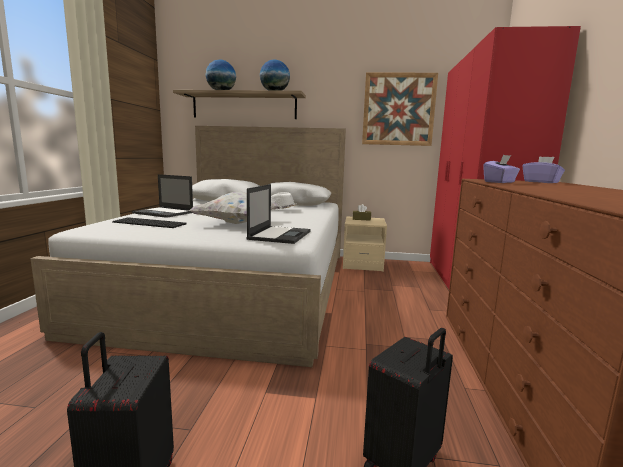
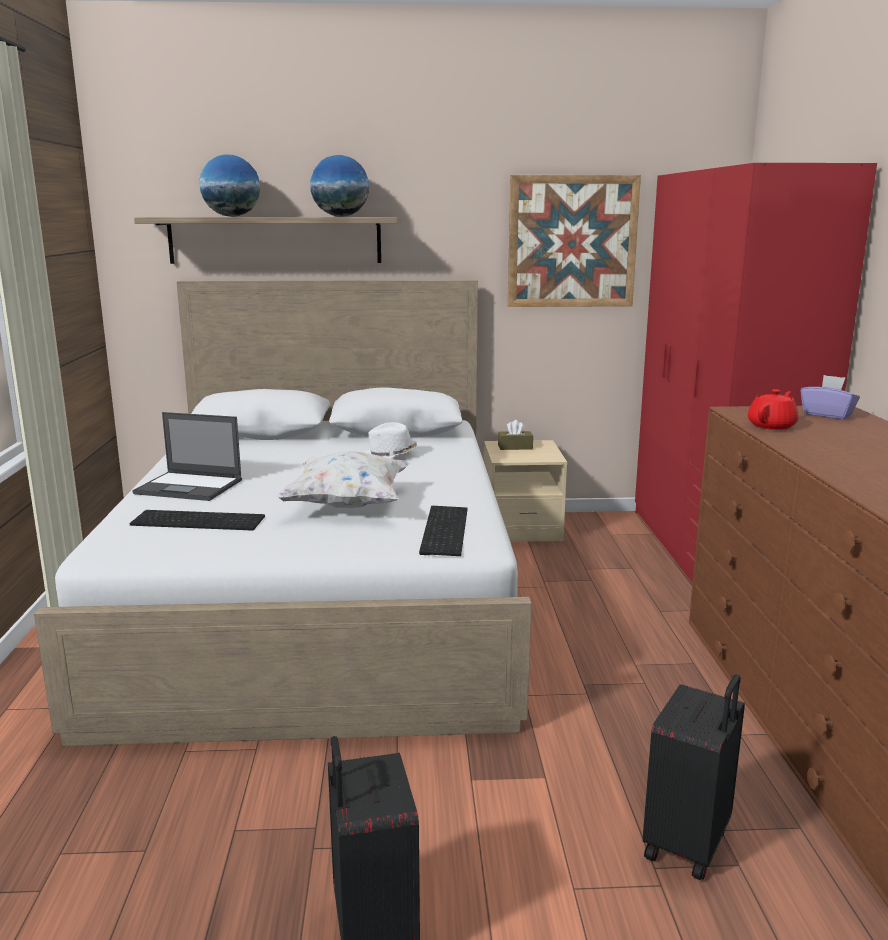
camera: 10 degrees left, 5 degrees up
(280, 235) = (442, 530): laptop -> keyboard
(500, 182) = (772, 426): purple tissue box -> red teapot

